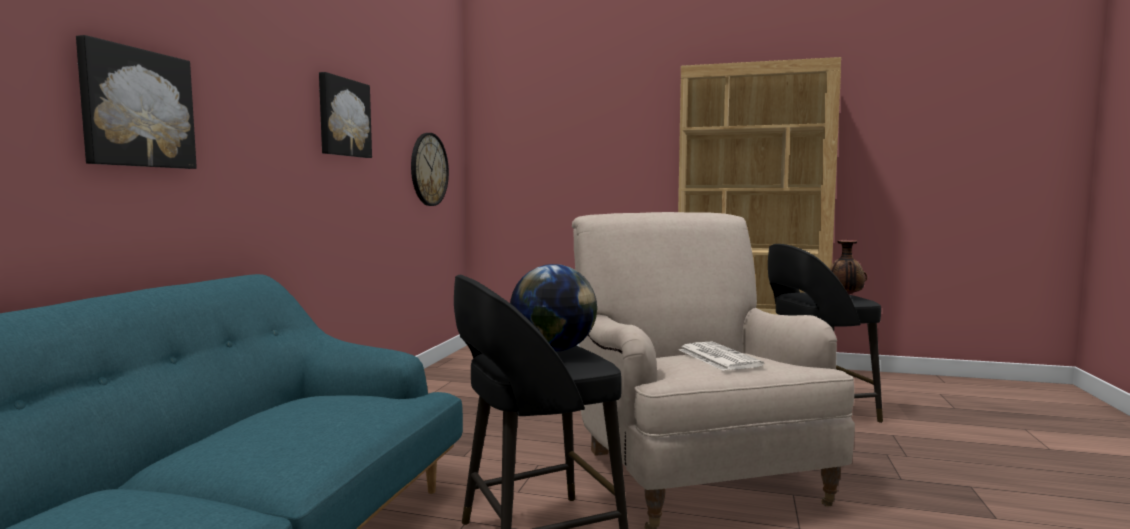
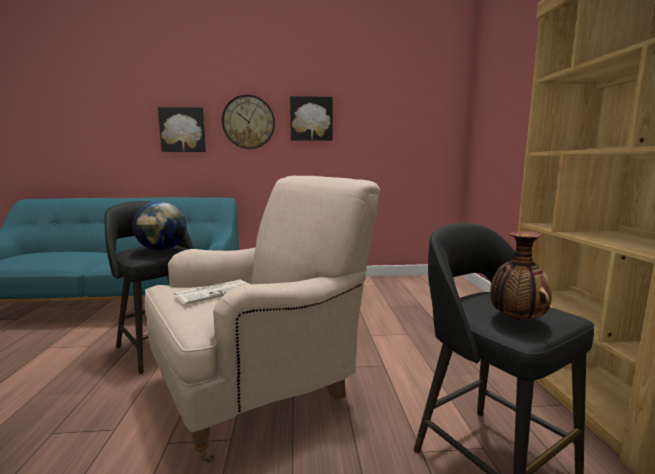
camera: 70 degrees right, 5 degrees up
(429, 169) = (407, 144): wall clock -> wall clock (248, 122)

